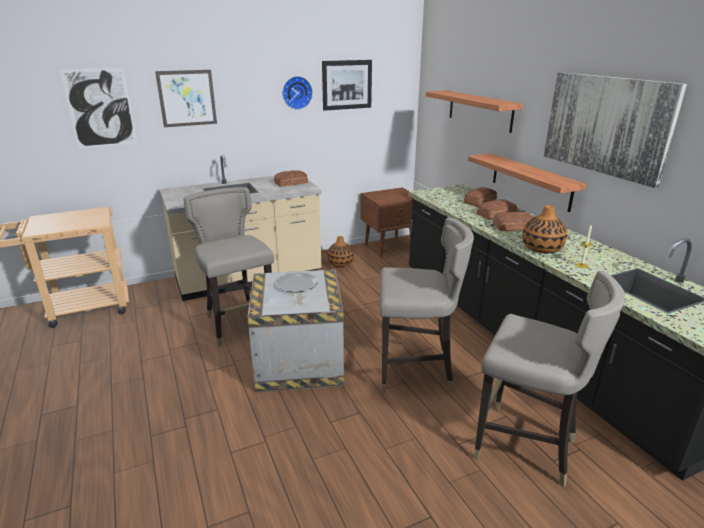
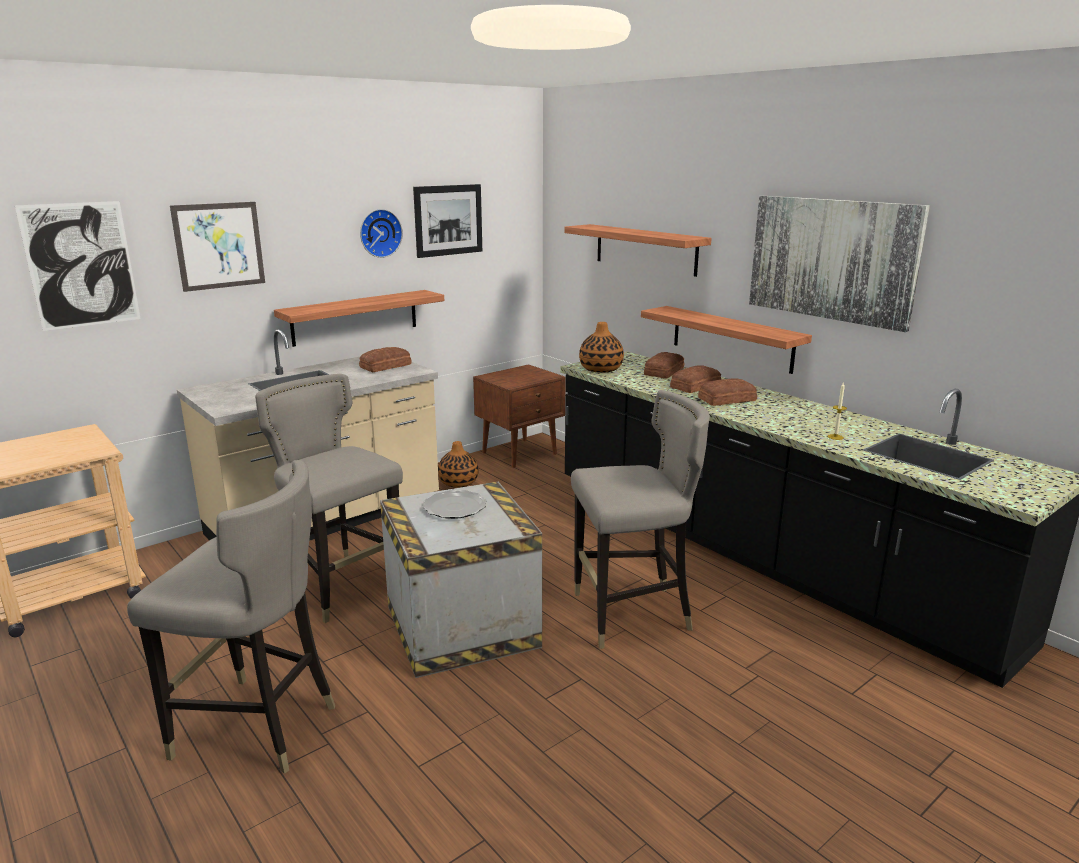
camera: 15 degrees left, 5 degrees down
(278, 149) = (355, 317): none -> shelf
(526, 447) = (813, 683): grey stool -> grey stool (258, 728)
(541, 248) = (776, 422): vase -> vase (601, 369)

